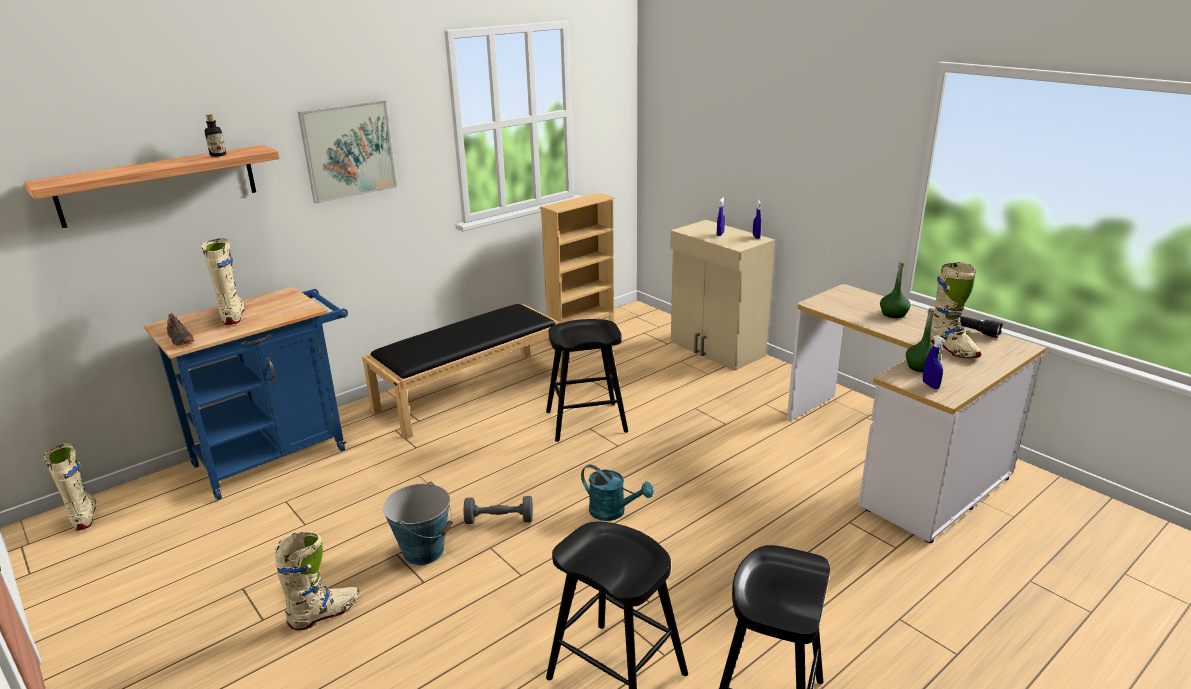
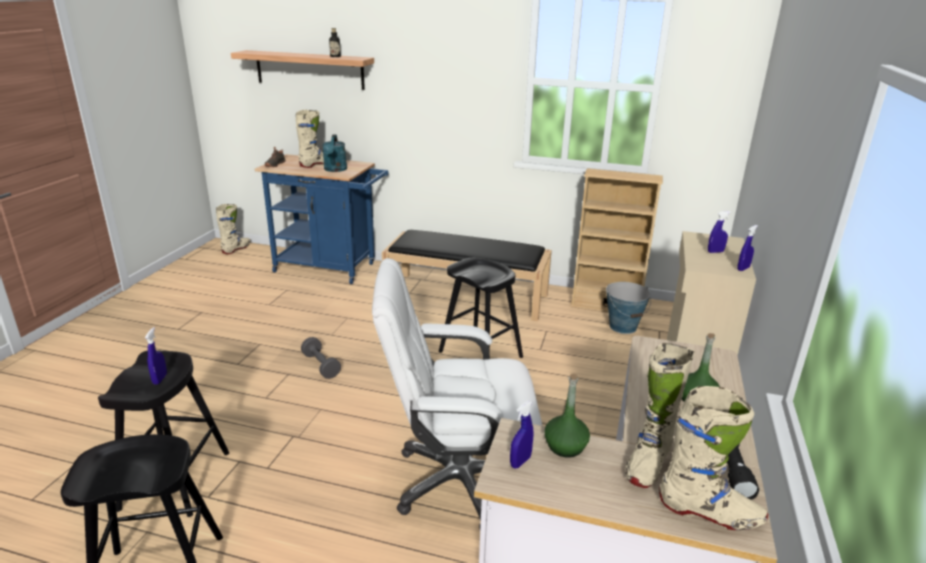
camera: 55 degrees right, 0 degrees up
(325, 614) = (191, 344): beige boot -> beige boot (709, 513)
(348, 150) = (433, 76): picture -> none
(423, 551) = (268, 351): bucket -> bucket (623, 327)
(613, 512) = (368, 411): turquoise watering can -> turquoise watering can (335, 170)
(623, 551) = (160, 379): none -> blue spray bottle
(755, 495) = (458, 481): none -> white office chair

